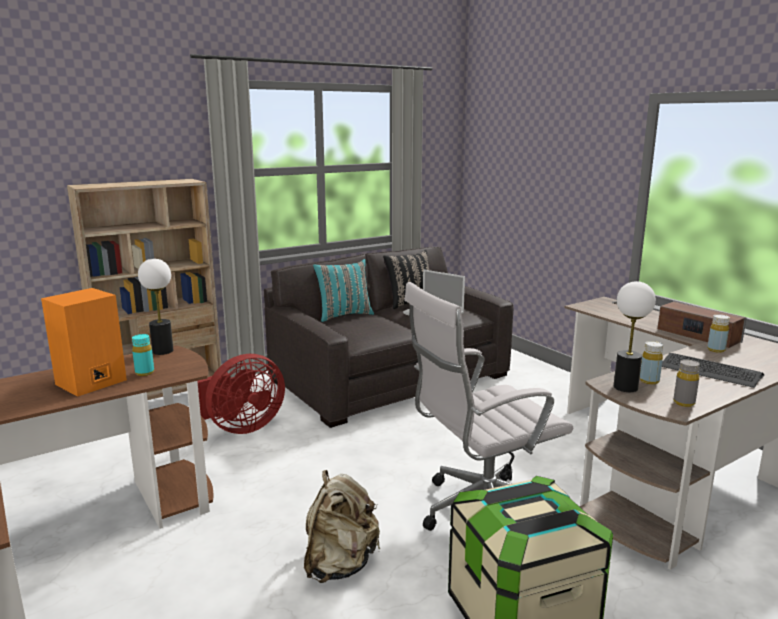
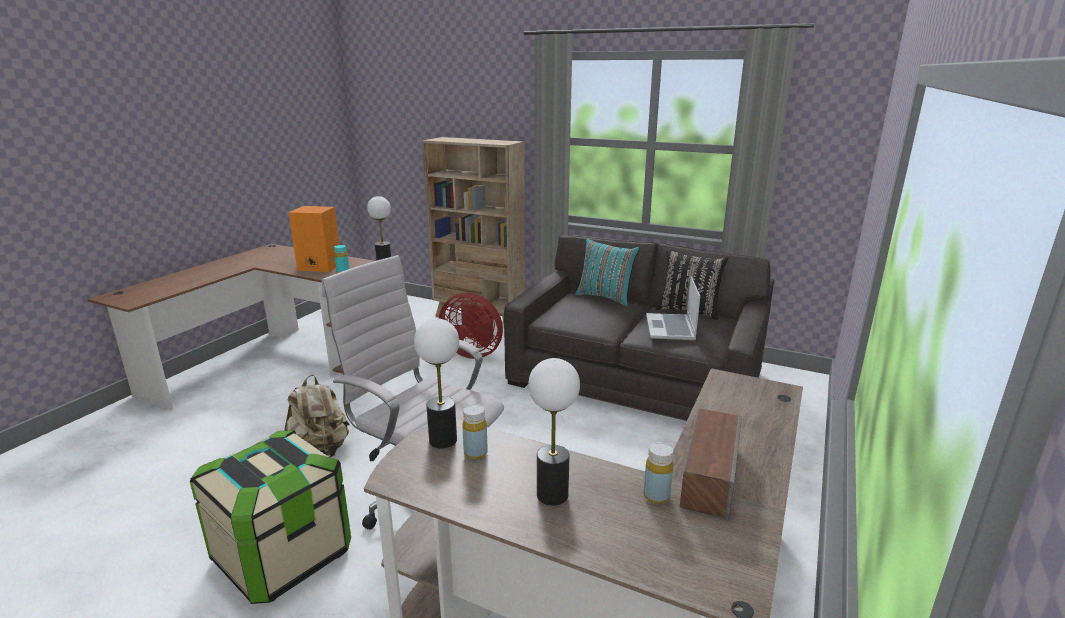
camera: 60 degrees right, 5 degrees up
(684, 403) = (420, 482): grey bottle -> none
(709, 371) = (552, 495): keyboard -> table lamp

